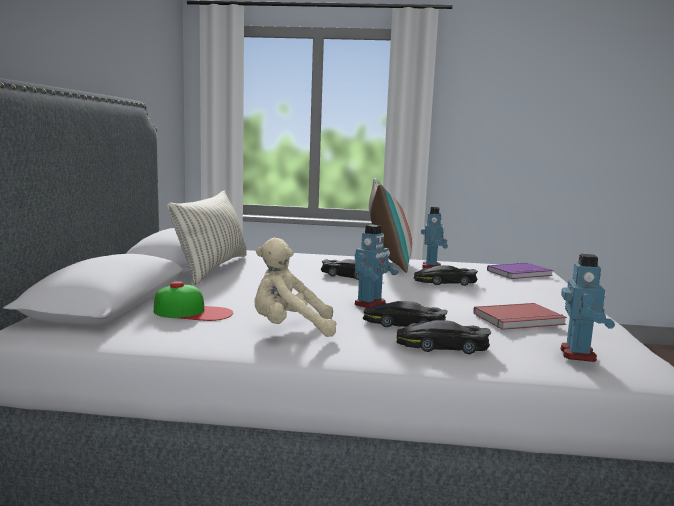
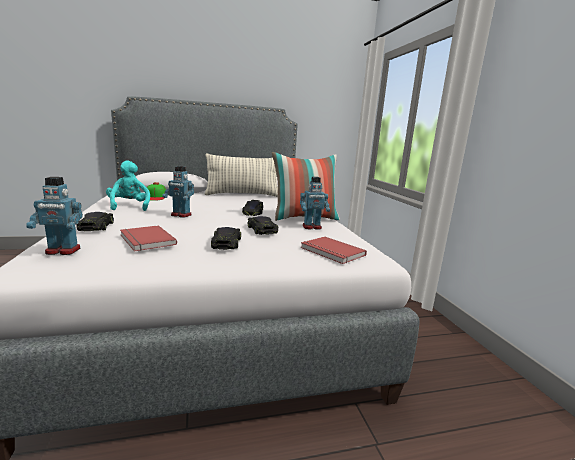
camera: 70 degrees right, 5 degrees up
(289, 329) = (129, 207): beige plush toy -> turquoise plush toy
(404, 324) = (139, 220): black toy car -> black toy car (226, 243)
(521, 273) = (331, 252): purple book -> red book

